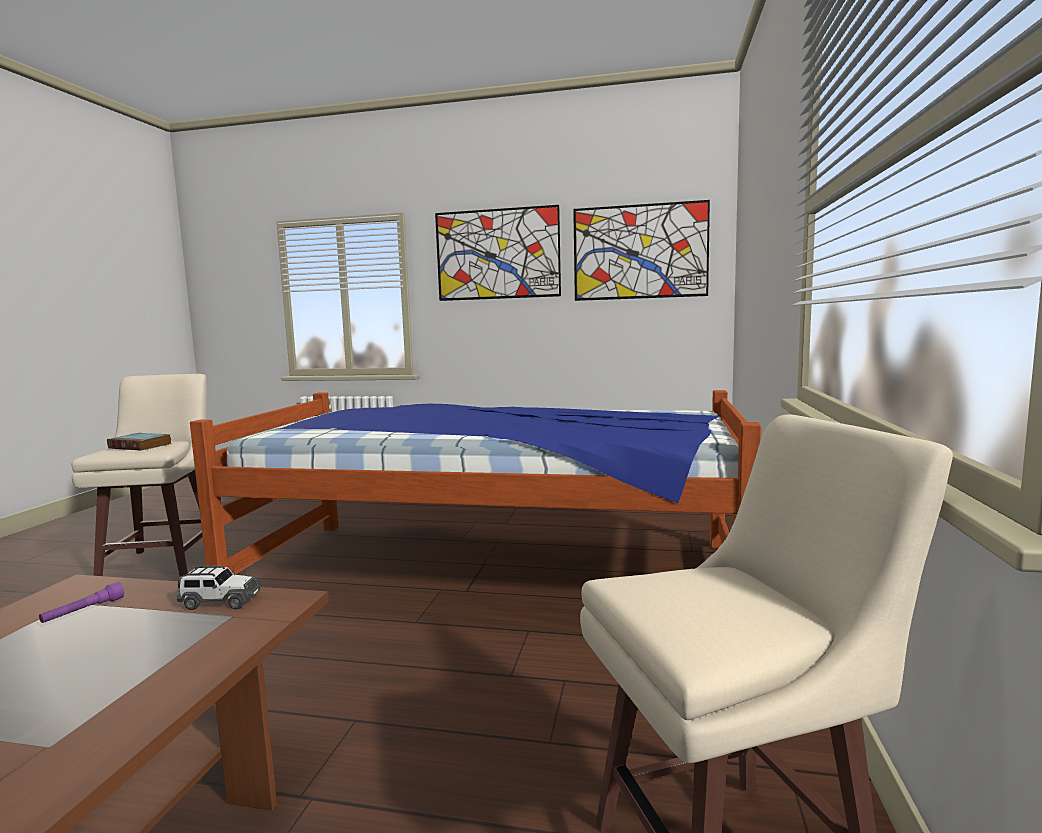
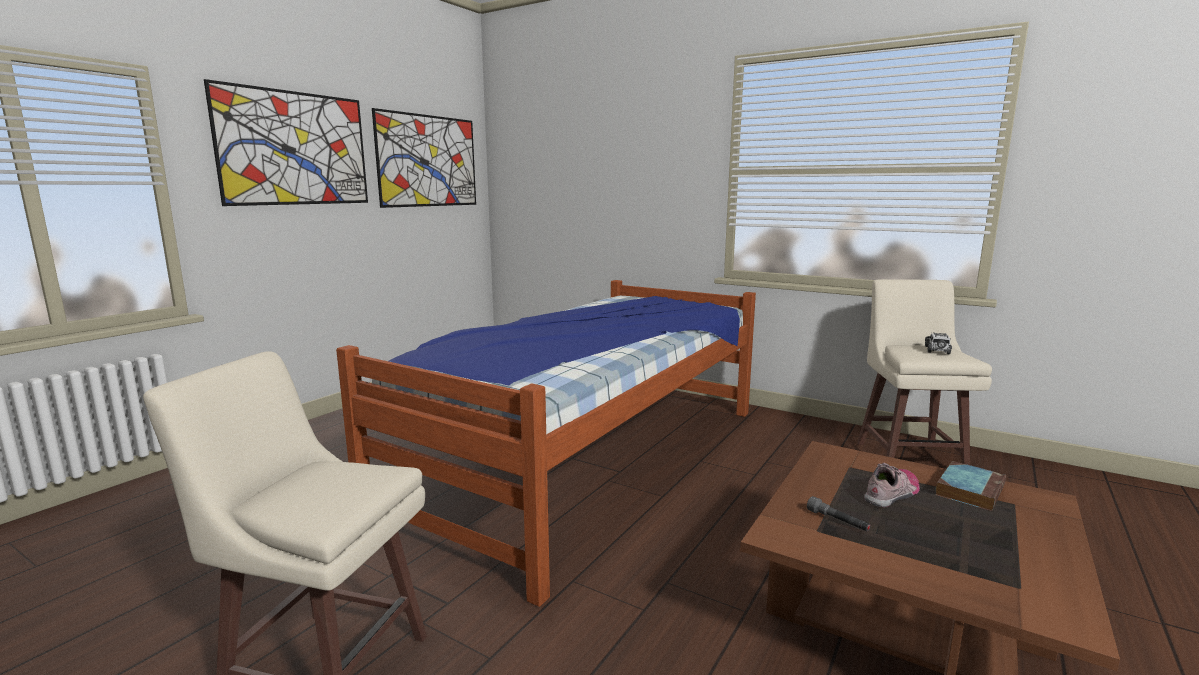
camera: 70 degrees left, 5 degrees up
(83, 612) = (837, 522): purple flashlight -> grey flashlight
(136, 643) = (892, 494): none -> shoe
(141, 446) = (326, 485): book -> book (969, 490)
(220, 601) = (825, 471): toy car -> toy car (937, 350)

